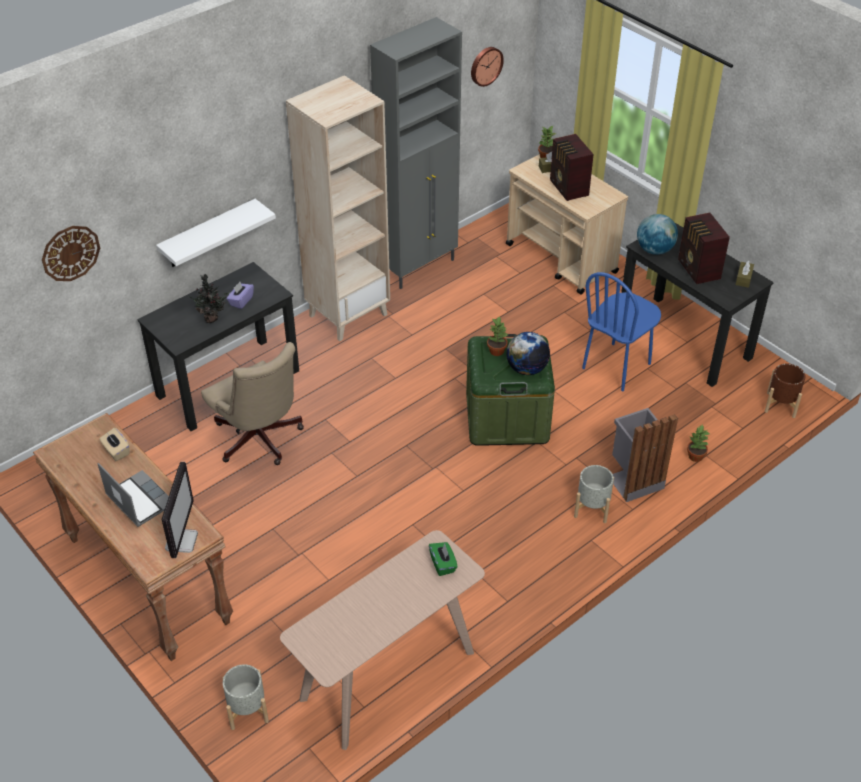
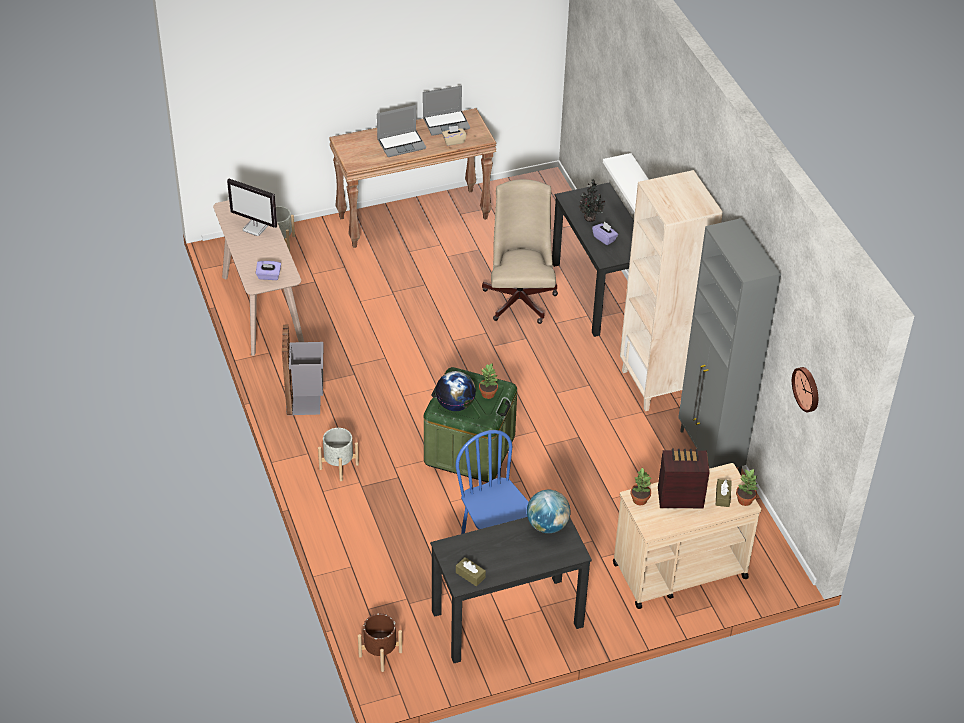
camera: 110 degrees right, 0 degrees up
(70, 253) = (605, 87): wall clock -> none
(77, 469) = (446, 123): none -> laptop
(181, 540) = (354, 155): monitor -> monitor (255, 228)
(260, 441) = (520, 297): beige office chair -> beige office chair turned 105 degrees clockwise
(443, 564) = (269, 276): green tissue box -> purple tissue box
(633, 480) = (352, 504): grey trash can -> grey trash can (306, 400)
(695, 456) = (354, 558): potted plant -> potted plant (639, 499)
(698, 270) = (500, 545): radio -> none

